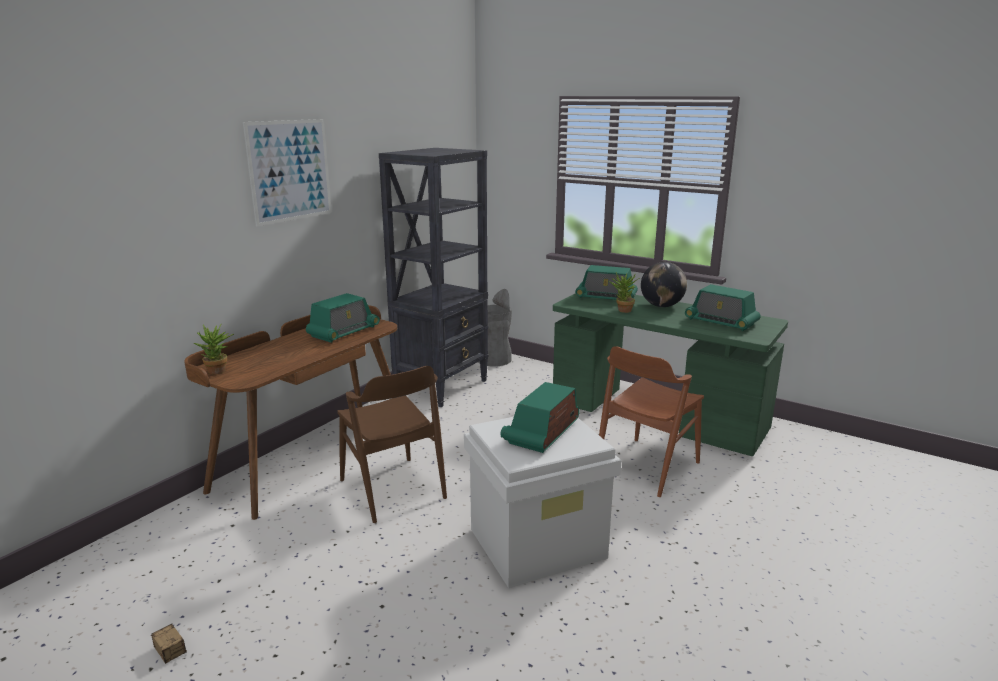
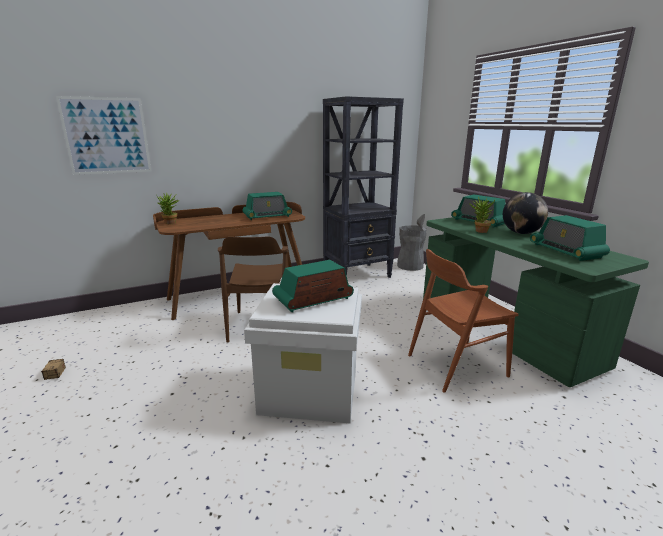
camera: 30 degrees right, 0 degrees up
(290, 171) = (248, 103): picture -> picture (107, 136)

